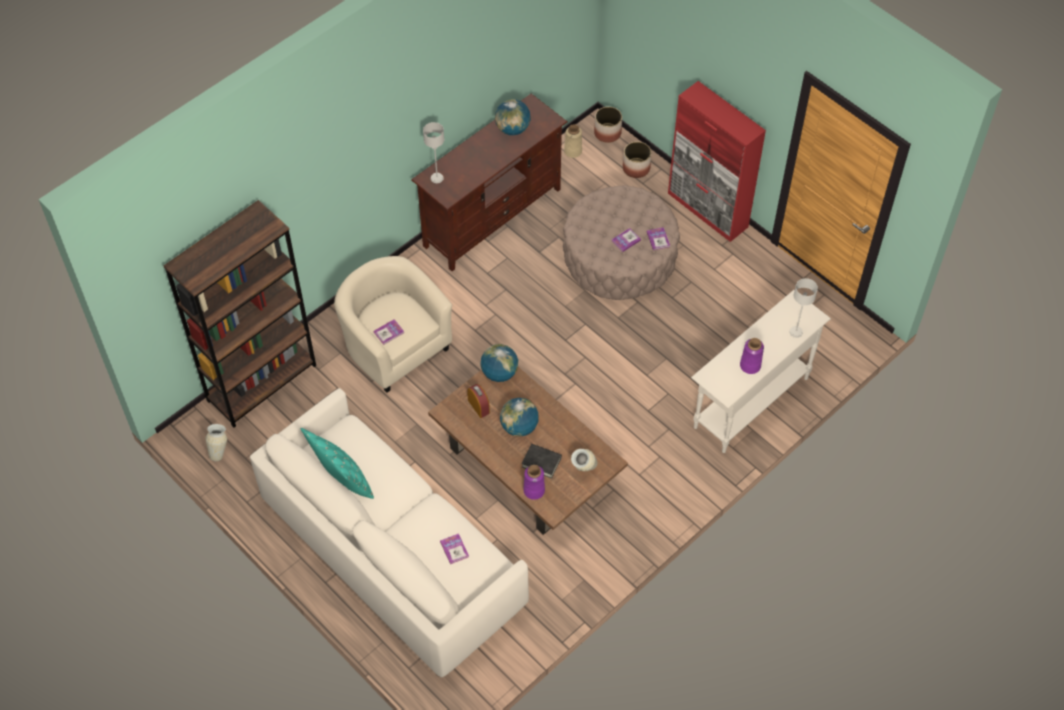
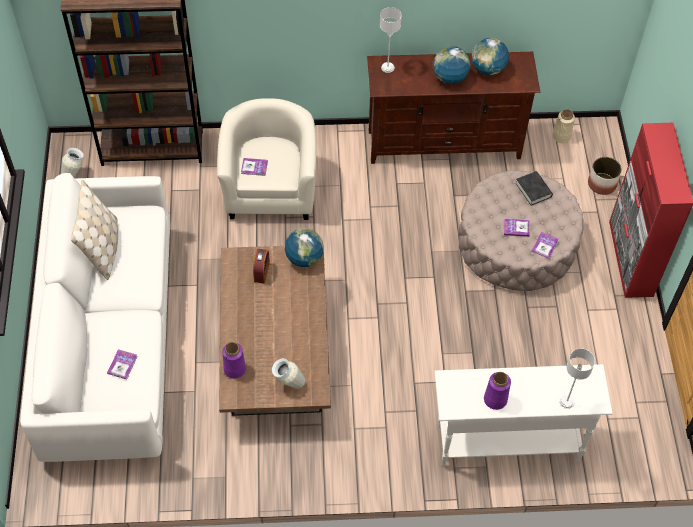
camera: 40 degrees right, 0 degrees up
(342, 479) = (102, 249): turquoise pillow -> beige pillow
(519, 427) = (275, 311): globe -> globe (450, 78)
(541, 462) = (263, 351): black book -> black book (533, 190)
(608, 133) = (605, 141): planter -> none

